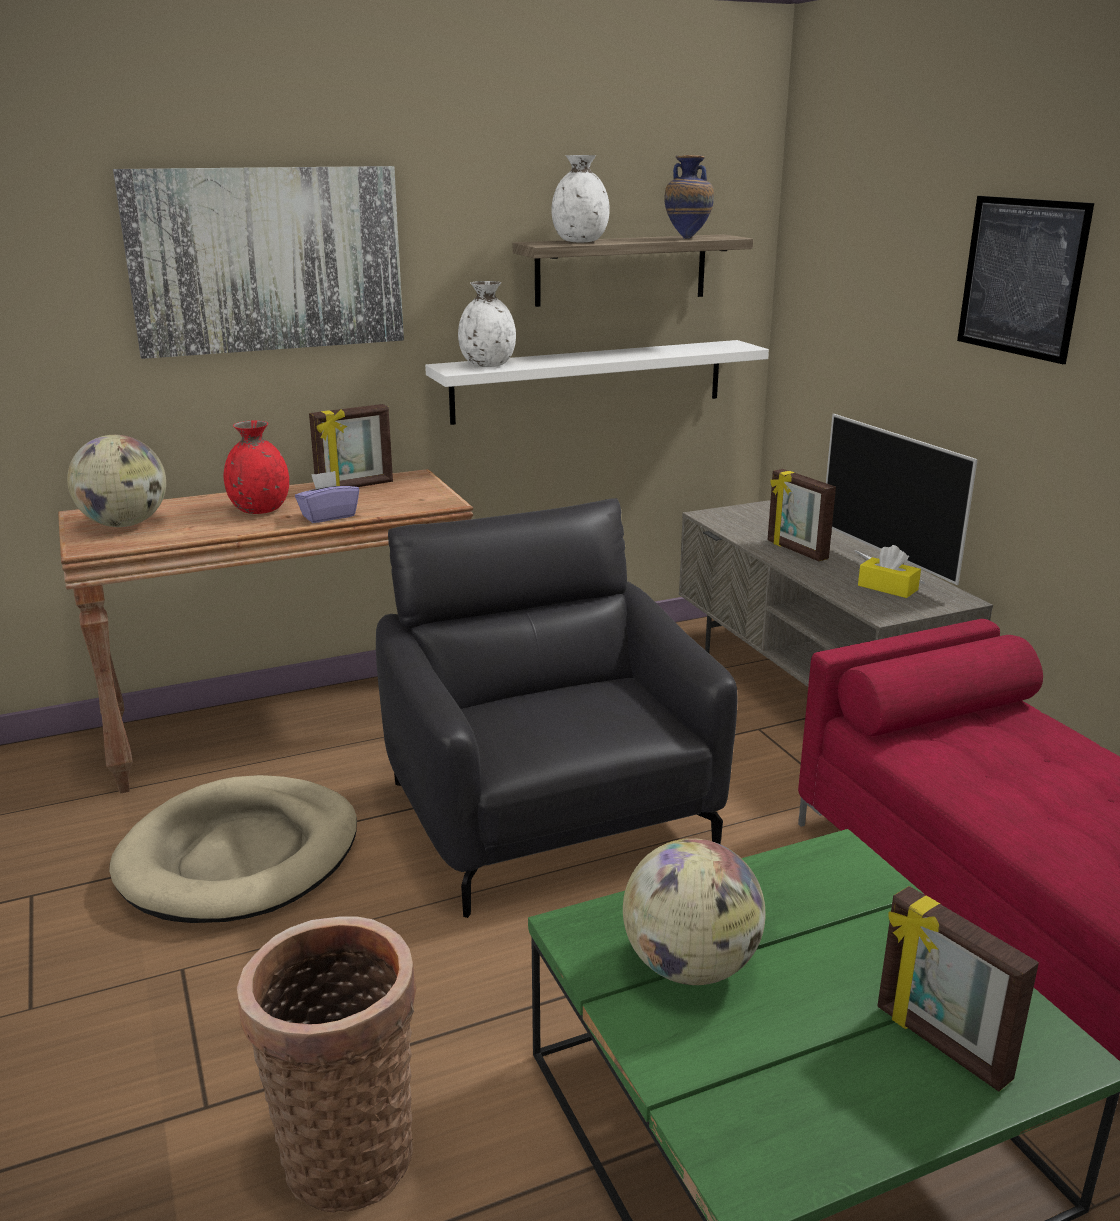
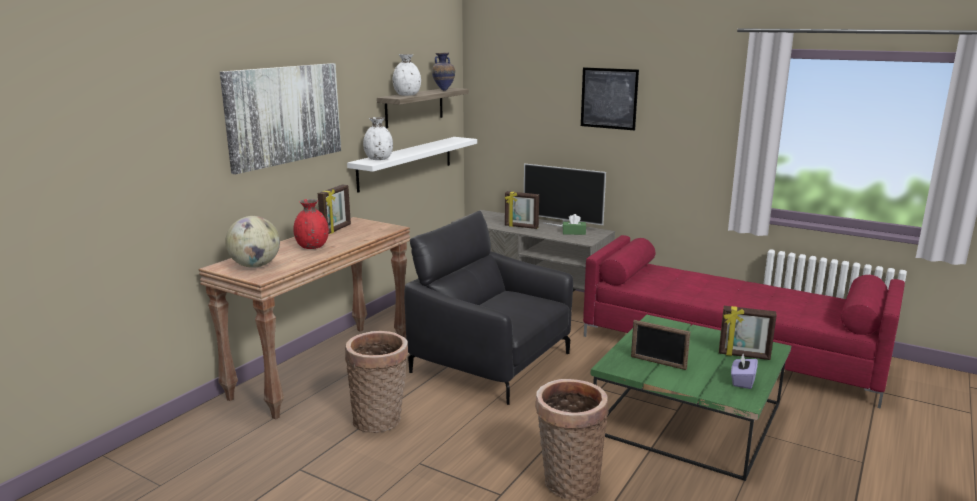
camera: 35 degrees left, 5 degrees down
(241, 856) = (380, 420): beige dog bed -> basket
(328, 516) = (353, 243): purple tissue box -> purple tissue box (742, 381)
(690, 967) = (658, 363): globe -> picture frame
(887, 588) = (574, 232): yellow tissue box -> green tissue box

